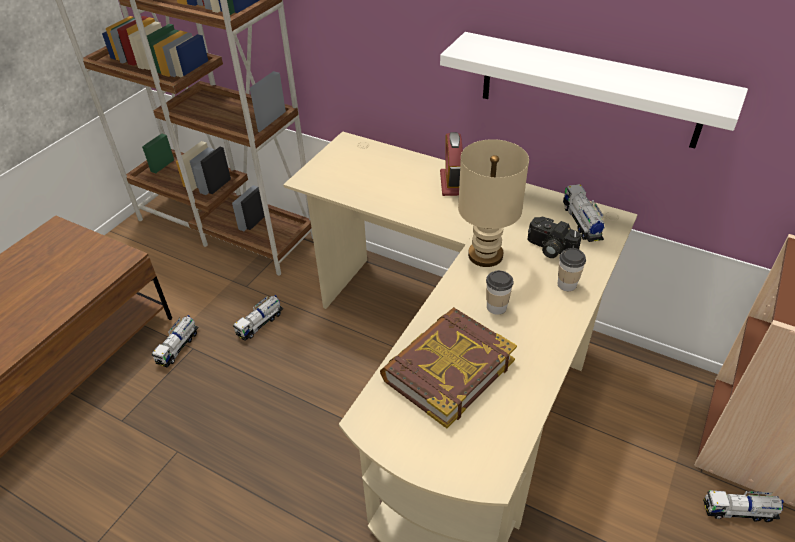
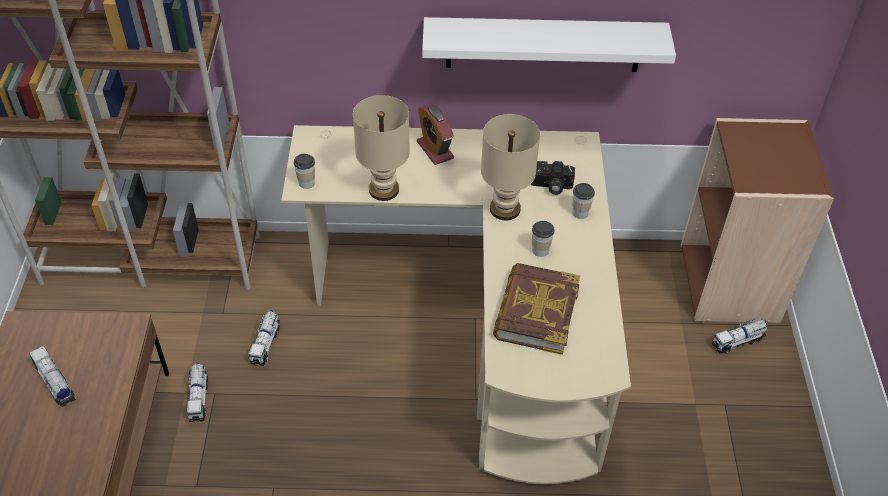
camera: 30 degrees left, 5 degrees up
(315, 177) = (306, 183): none -> cup
(379, 202) = (383, 189): none -> beige table lamp
(581, 222) = (561, 154): toy truck -> toy truck (55, 383)

